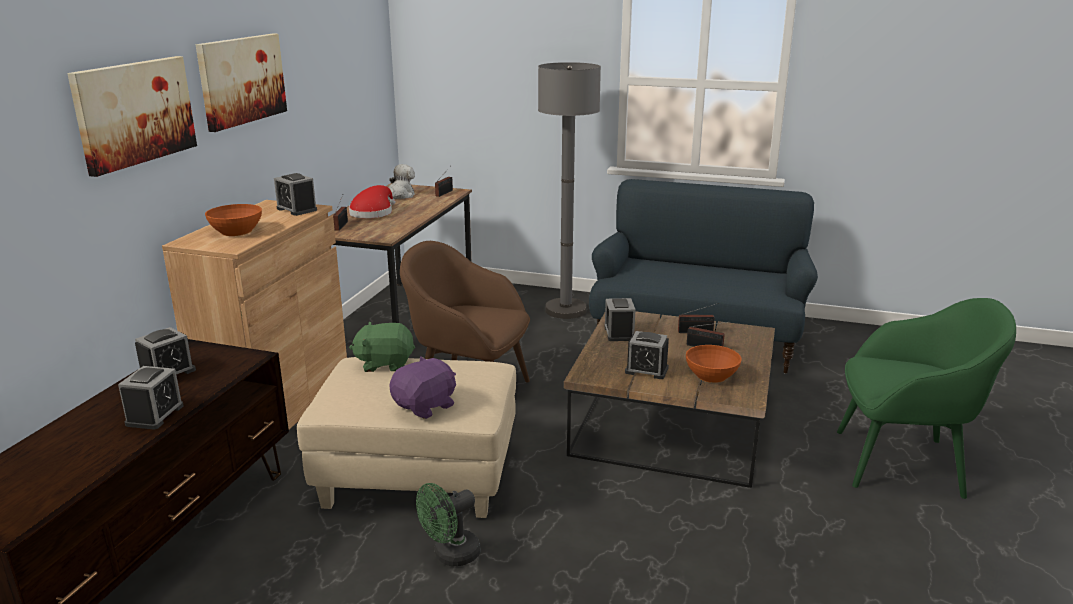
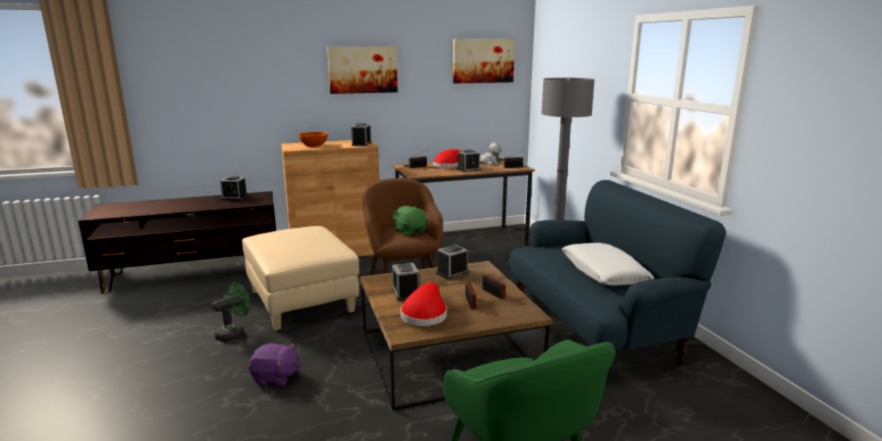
camera: 55 degrees right, 5 degrees down
(134, 112) = (276, 75): picture -> picture (483, 61)
(155, 415) = (194, 206): alarm clock -> alarm clock (468, 170)
(385, 364) = (315, 231): green plush toy -> green plush toy (410, 231)
(425, 406) = (274, 250): purple plush toy -> purple plush toy (276, 377)
(450, 556) = (234, 333): green fan -> green fan turned 120 degrees clockwise
(711, 376) = (425, 314): orange bowl -> red hat
(713, 275) = (603, 273): none -> white pillow

